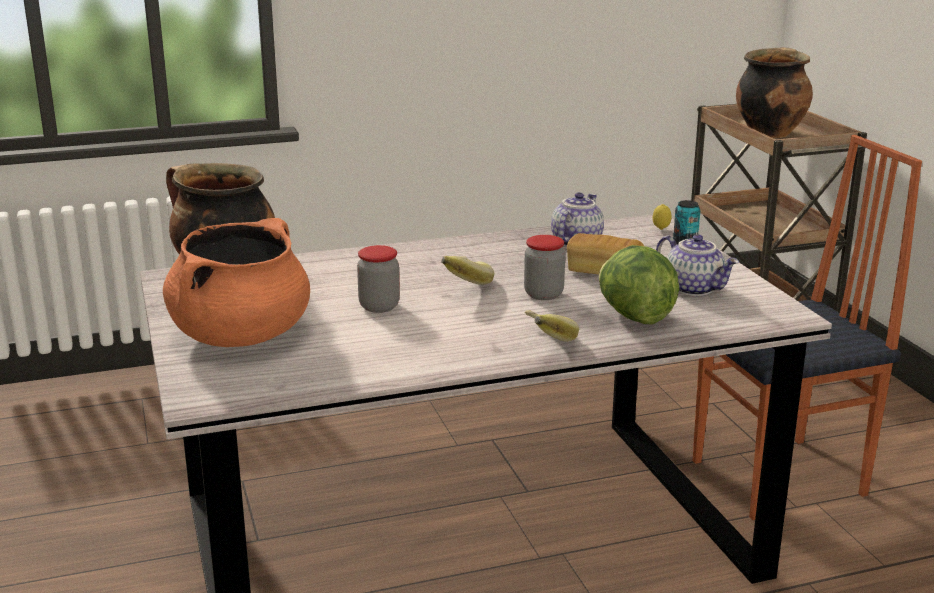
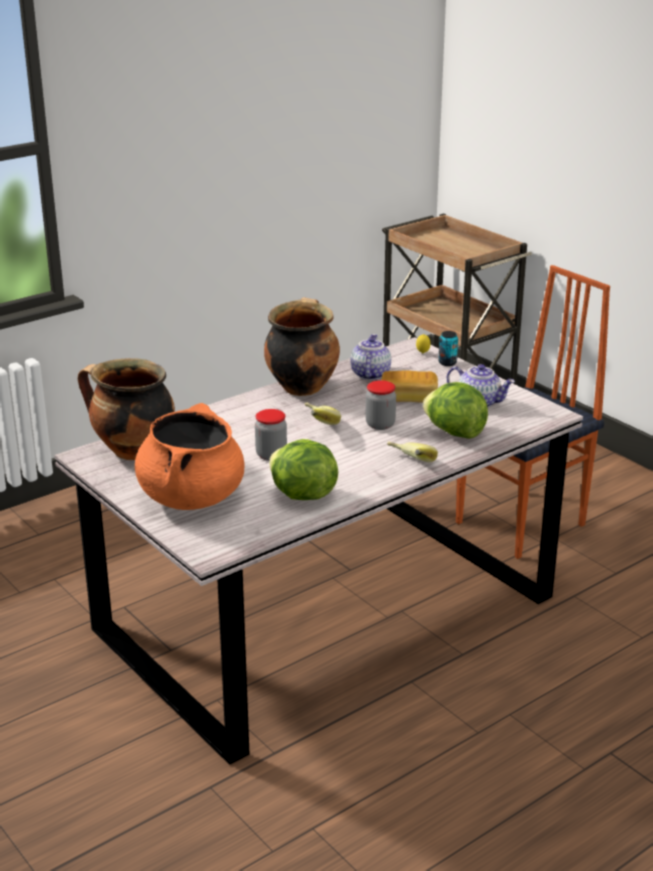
camera: 20 degrees left, 5 degrees up
(375, 355) = (302, 495): none -> lettuce
(769, 133) = (449, 248): cooking pot -> cooking pot (301, 386)

